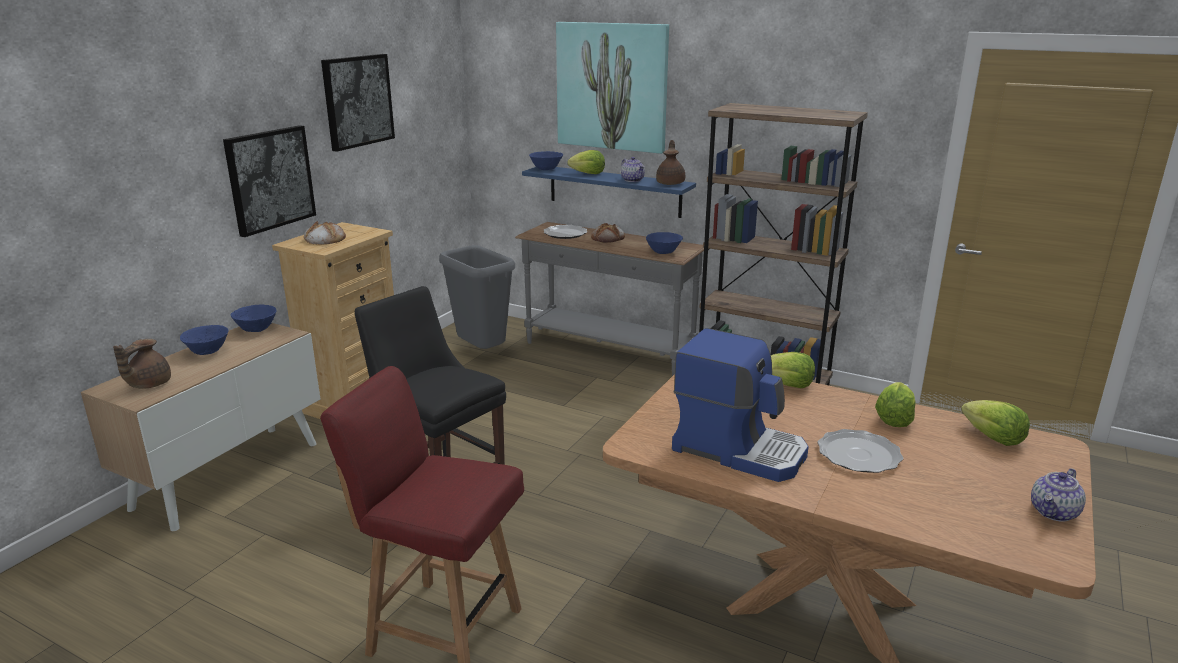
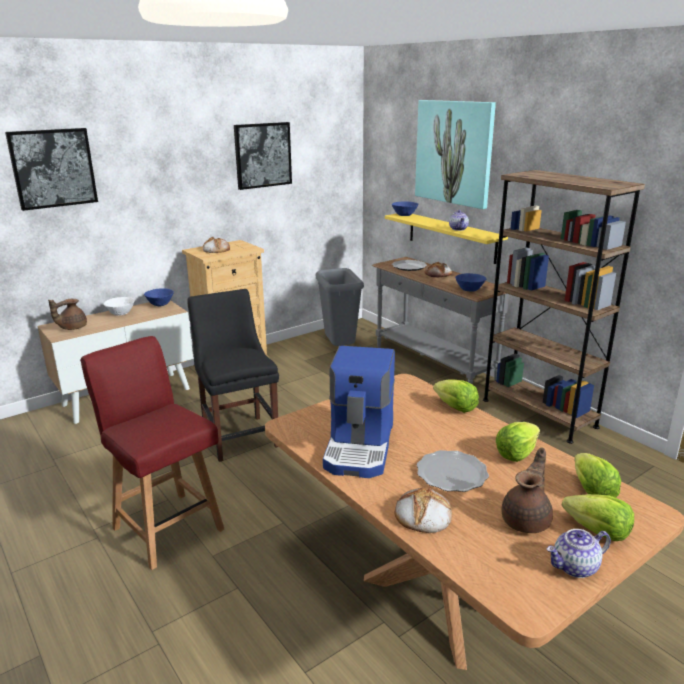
camera: 25 degrees right, 0 degrees up
(207, 351) = (120, 314): blue bowl -> white bowl
(270, 179) = (185, 205): picture -> picture (53, 168)
(588, 173) = (431, 221): lettuce -> lettuce (597, 531)
(614, 191) = (451, 237): blue shelf -> yellow shelf
(670, 183) = (486, 234): brown teapot -> brown teapot (527, 520)
(739, 449) = (361, 447): coffee machine -> coffee machine turned 45 degrees clockwise
(878, 503) = (422, 515): none -> bread

